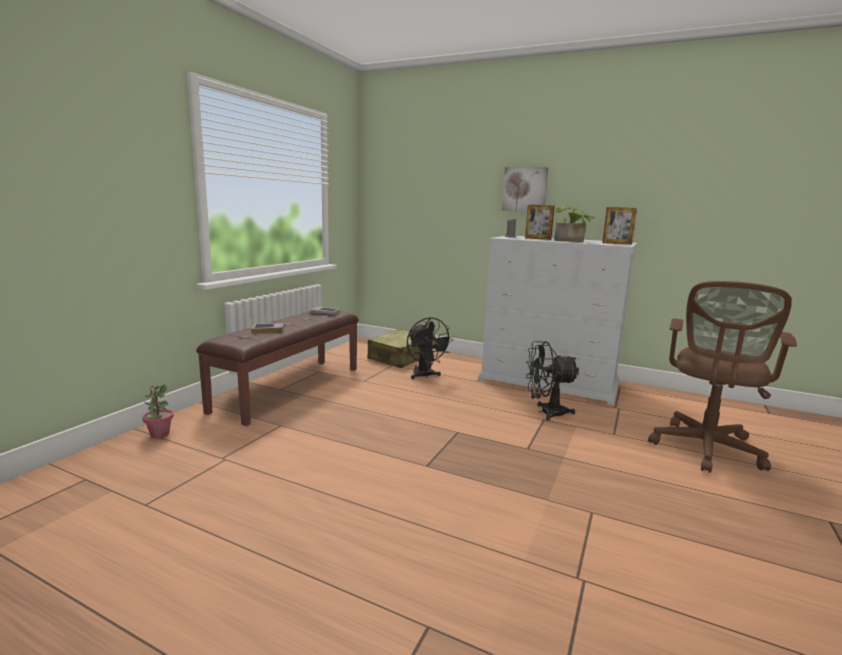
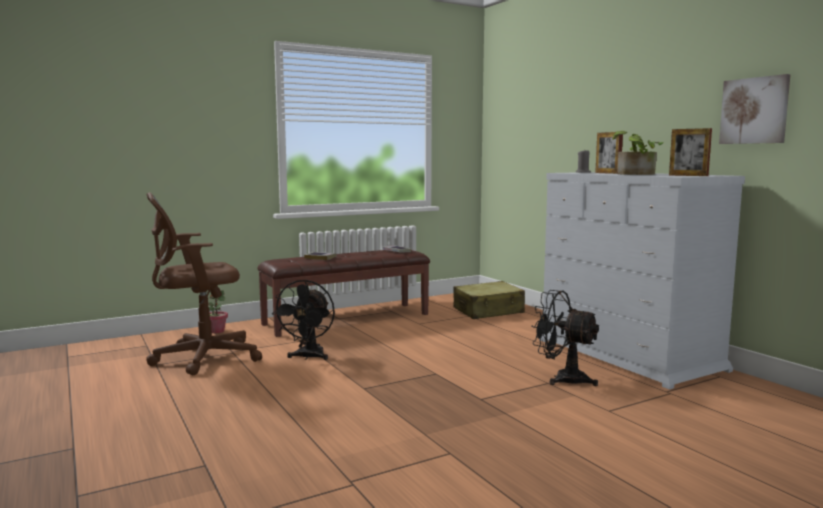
camera: 35 degrees right, 5 degrees down
(425, 376) = (486, 329): black fan -> black fan (308, 357)
(524, 189) = (624, 115): picture -> picture (754, 111)
(705, 450) = (708, 450): brown office chair -> brown office chair (201, 358)

